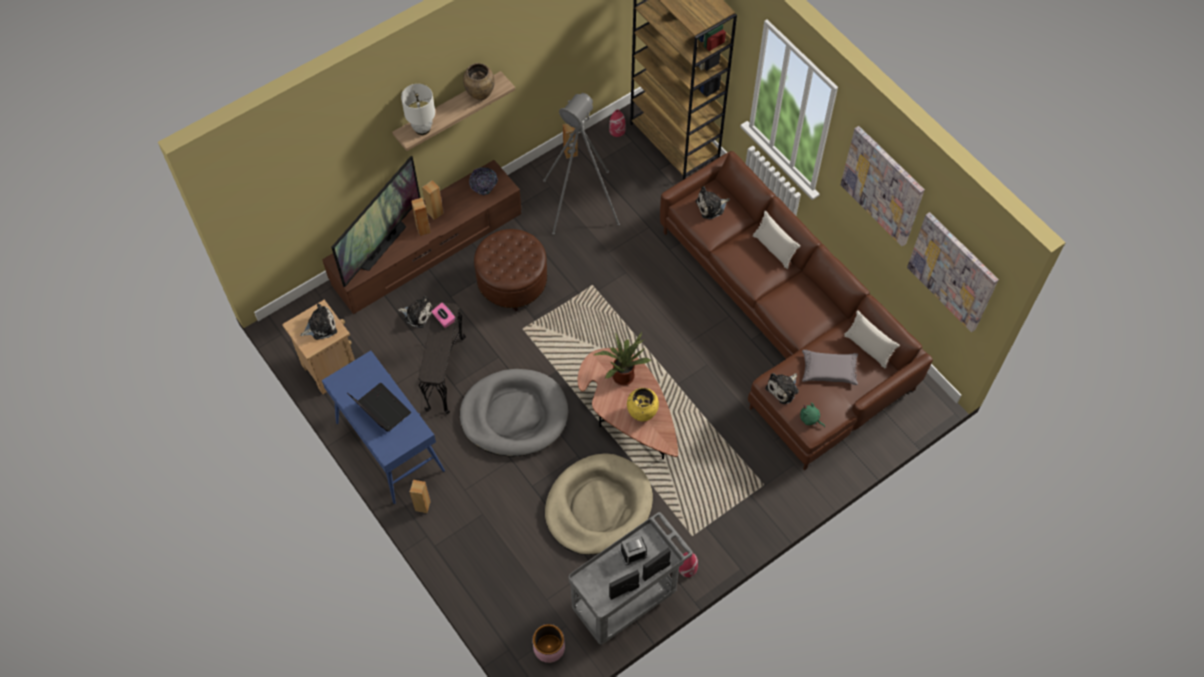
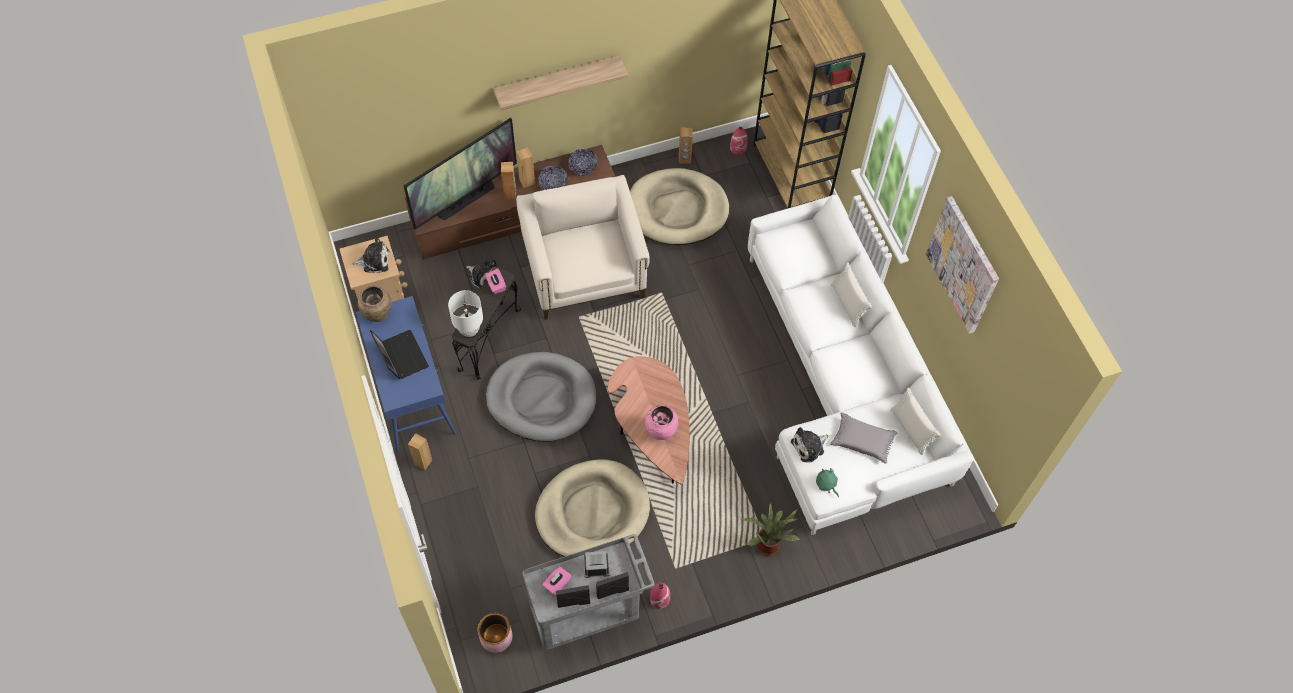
camera: 15 degrees right, 0 degrees up
(422, 128) = (523, 92): white table lamp -> white table lamp (469, 331)
(461, 209) = (553, 184): none -> bowl
(480, 95) = (591, 73): brown vase -> brown vase (378, 315)
(512, 283) = (584, 270): brown ottoman -> beige armchair
(580, 203) = (677, 210): grey floor lamp -> beige dog bed
(602, 578) = (557, 584): none -> pink tissue box
(623, 374) = (655, 387): potted plant -> potted plant (768, 542)
(641, 414) = (660, 432): yellow vase -> pink vase
(711, 206) = (798, 245): plush toy -> none
(786, 325) = (842, 384): brown sofa -> white sofa
(953, 271) = (1010, 373): picture -> none

